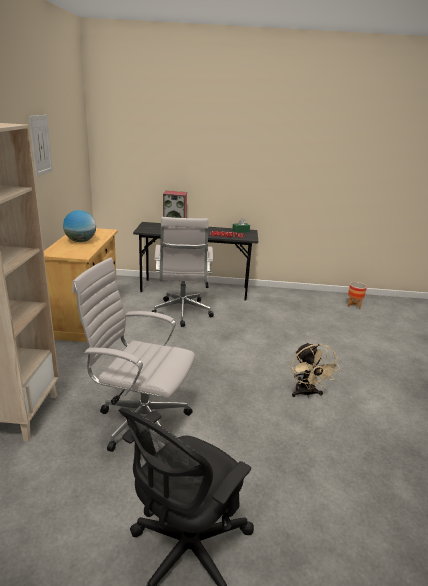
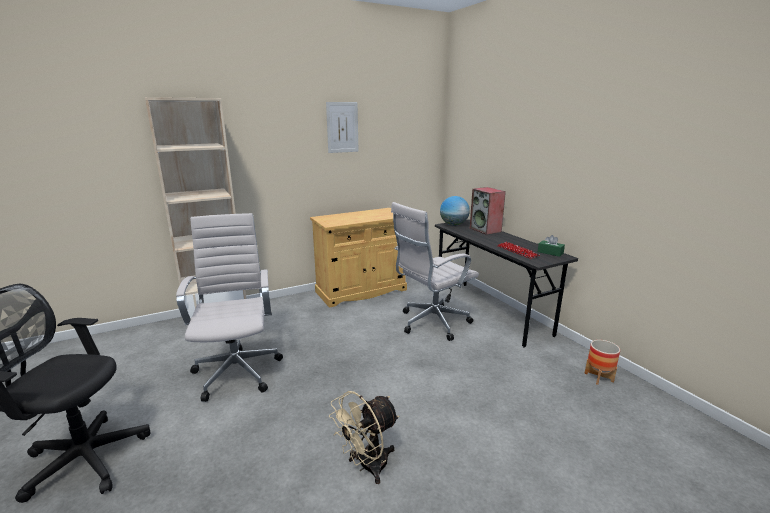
camera: 60 degrees right, 5 degrees down
(81, 241) = (359, 216): globe -> globe (453, 225)
(354, 305) = (700, 450): planter -> planter (598, 377)

